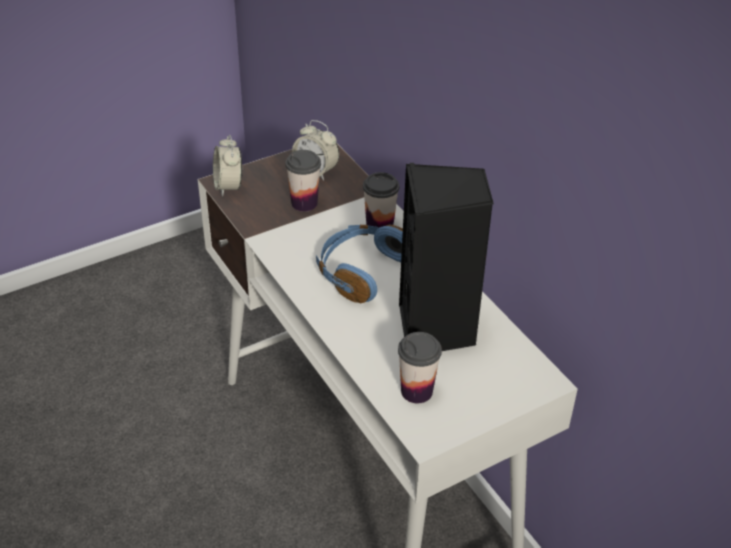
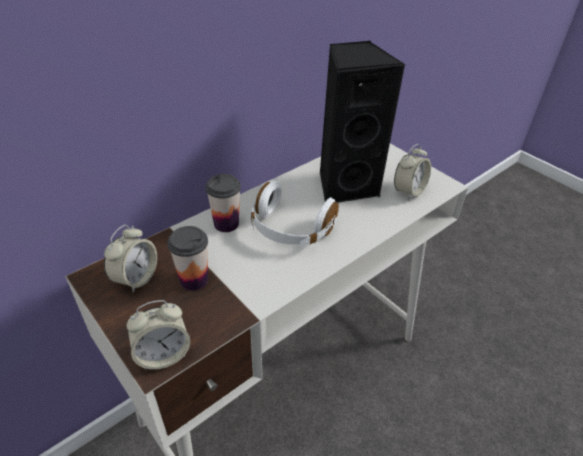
camera: 100 degrees left, 0 degrees up
(361, 271) = (290, 229): blue headphones -> white headphones
(416, 391) = (408, 191): cup -> alarm clock

